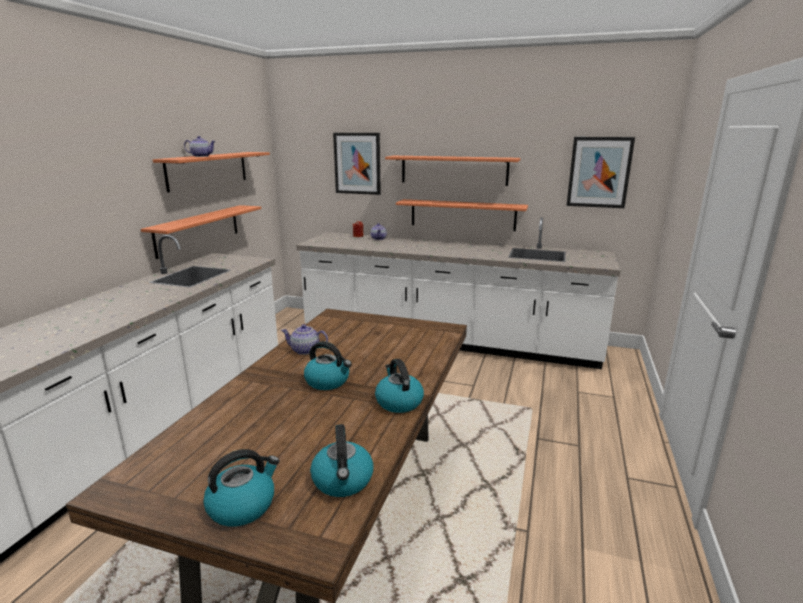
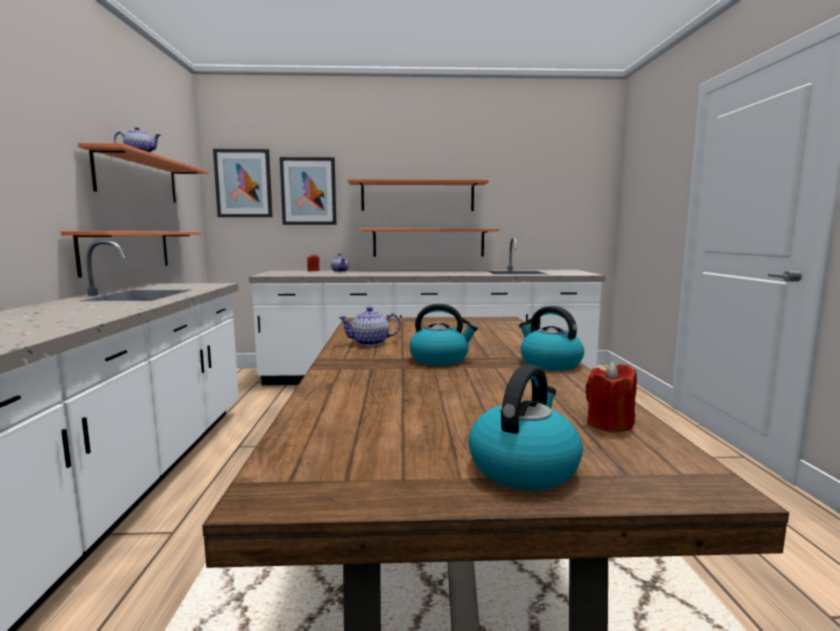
camera: 20 degrees left, 10 degrees down
(343, 481) = (609, 424): kettle -> red candle
(599, 172) = (557, 195): picture -> picture (243, 183)

